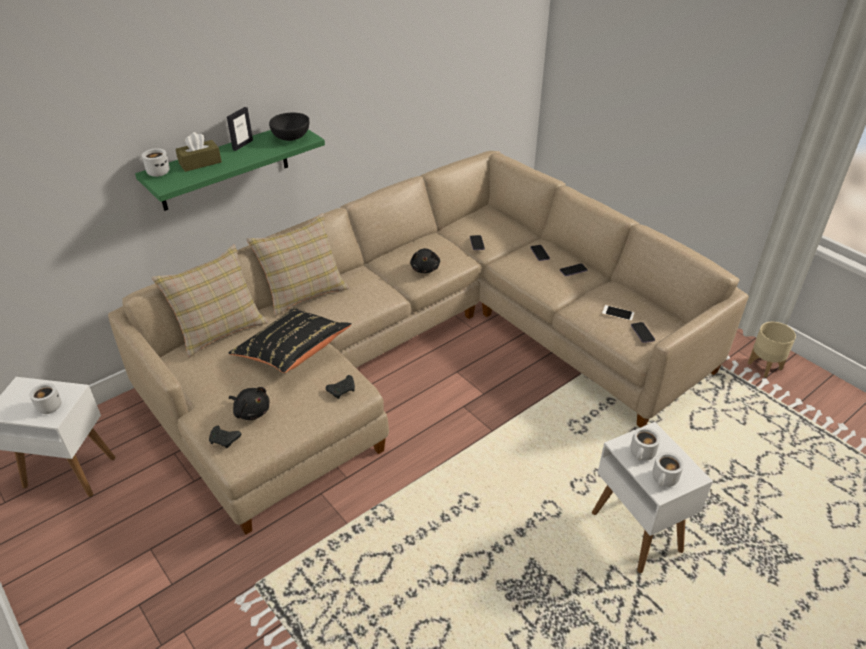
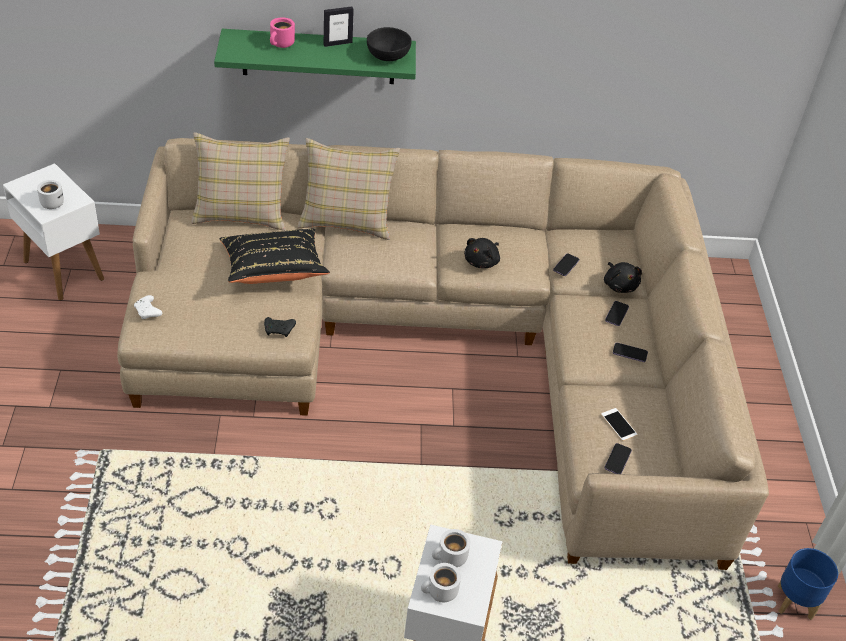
camera: 35 degrees right, 5 degrees up
(159, 171) = (240, 36): white mug -> none
(200, 163) = (282, 44): brown tissue box -> pink mug
(225, 440) = (148, 312): black game controller -> white game controller
(251, 411) = (190, 301): black plush toy -> black plush toy (619, 285)
(765, 366) = (795, 603): beige planter -> blue planter

